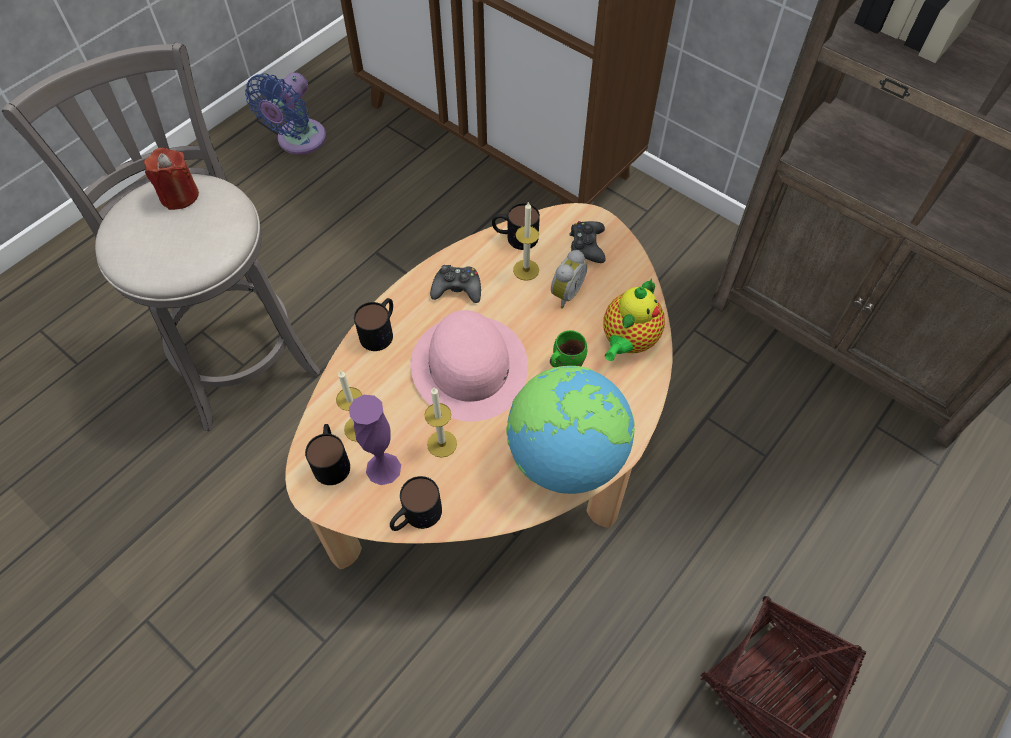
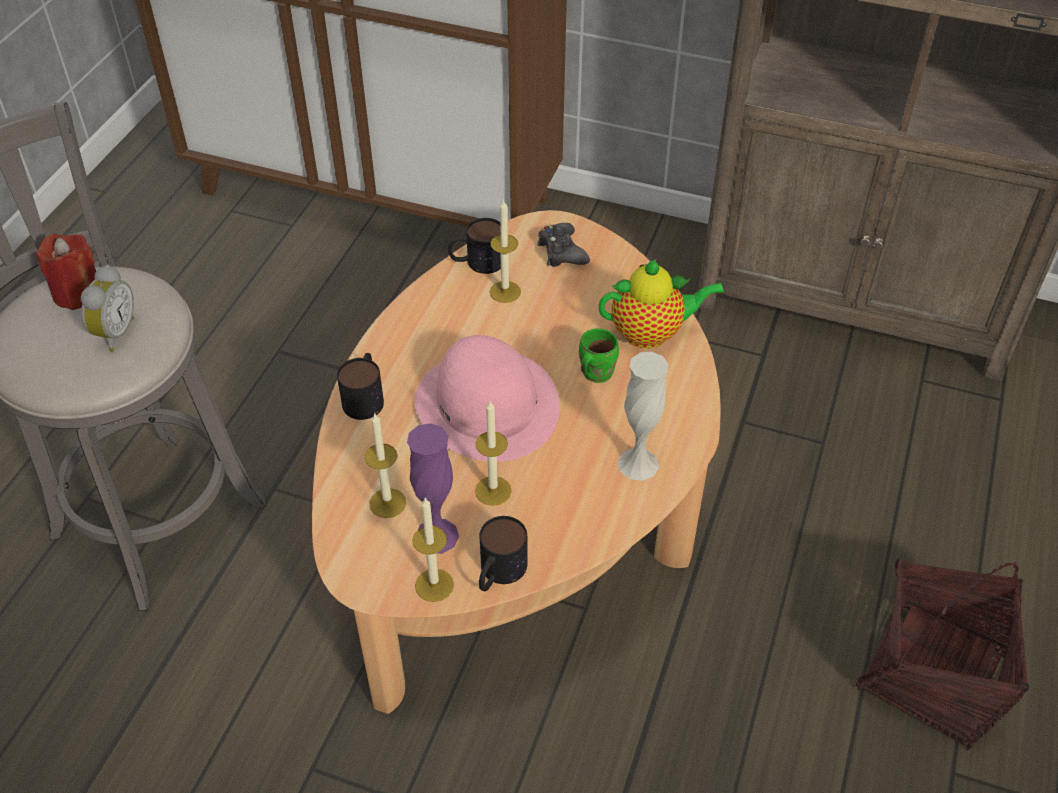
camera: 20 degrees left, 10 degrees down
(298, 141) = (124, 253): blue fan -> none
(331, 460) = (370, 545): mug -> none
(363, 510) = (434, 585): none -> candle
(457, 289) = (435, 330): black game controller -> none
(565, 293) = (560, 304): alarm clock -> alarm clock (114, 333)
(565, 457) = (638, 464): globe -> white vase
(628, 342) = (651, 333): teapot -> teapot turned 105 degrees counterclockwise

